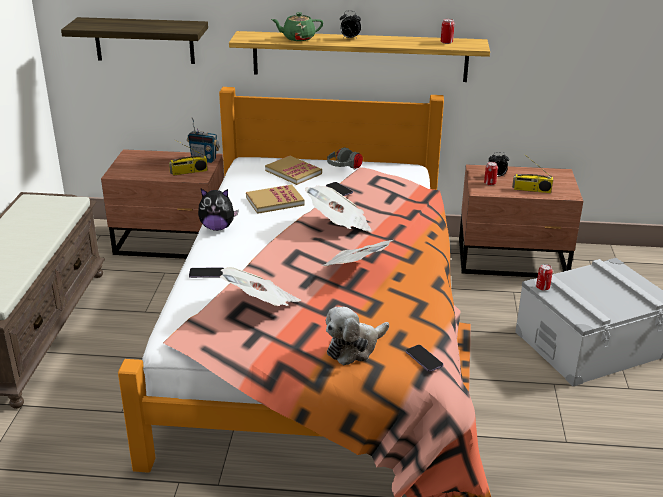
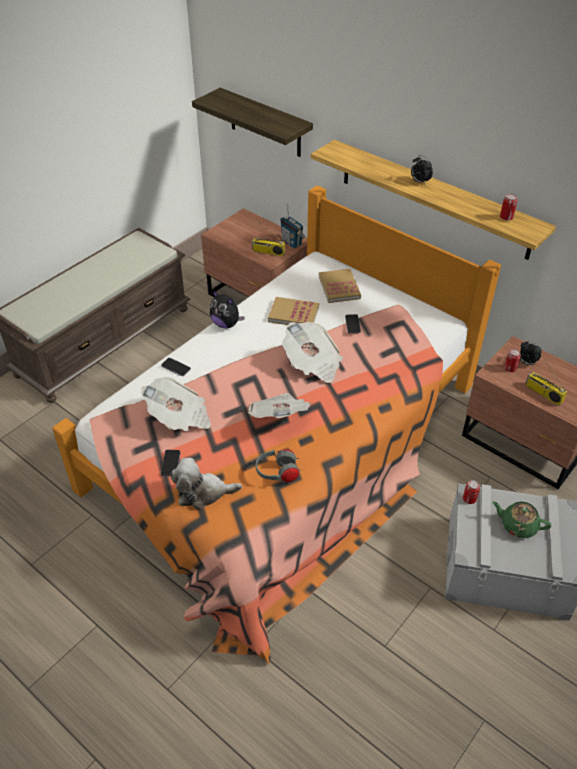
camera: 35 degrees right, 15 degrees up
(298, 38) = (374, 167): green teapot -> green teapot (518, 525)
(344, 168) = (382, 301): grey headphones -> grey headphones (278, 473)
(424, 359) = (240, 532): phone -> phone (170, 463)

